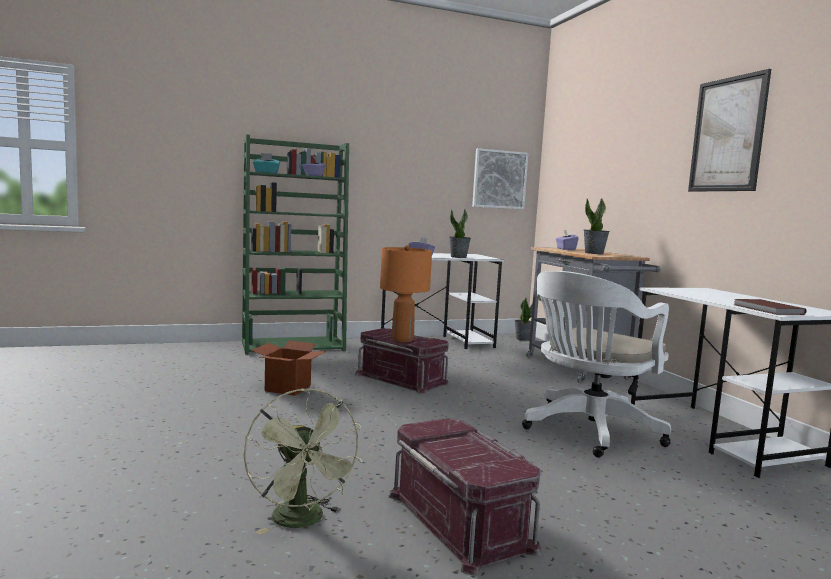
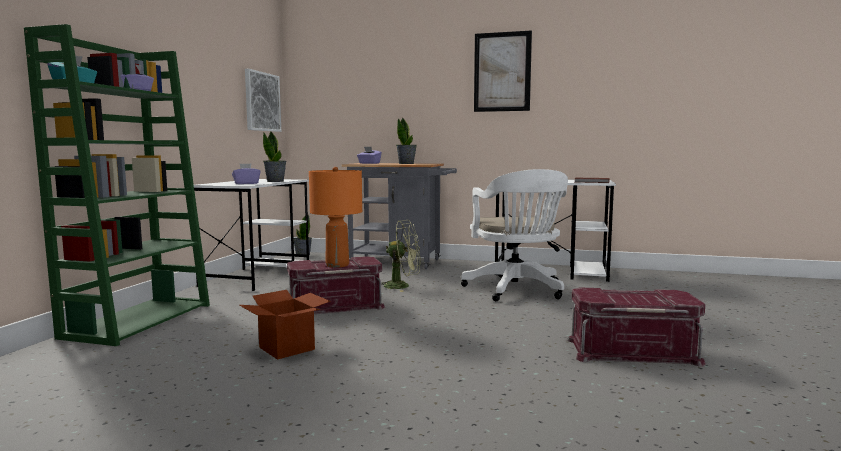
camera: 55 degrees left, 0 degrees up
(303, 521) = (612, 397): green fan -> green fan (402, 286)

